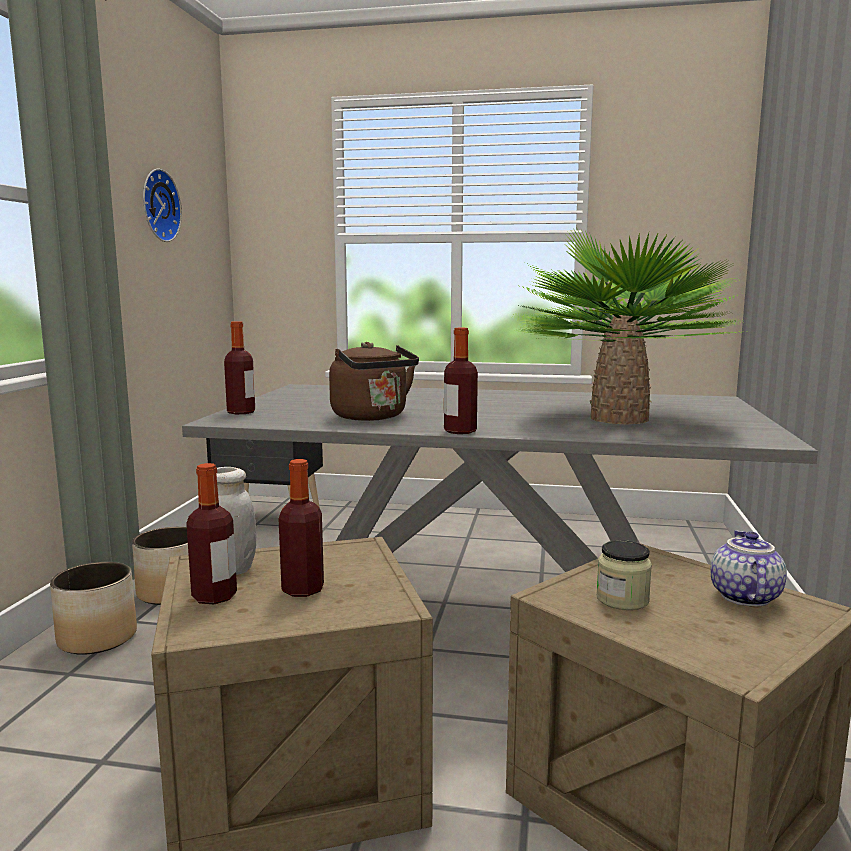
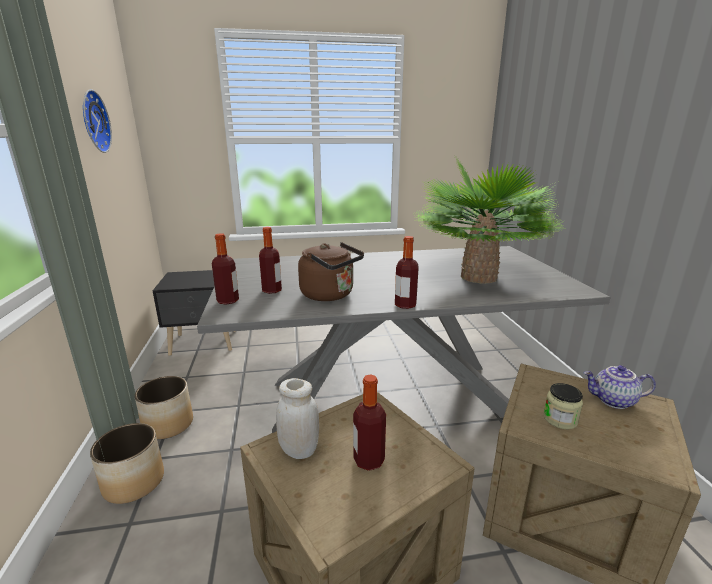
camera: 20 degrees left, 10 degrees up
(214, 597) = (312, 486): bottle -> bottle (272, 290)
(743, 596) = (613, 401): teapot -> teapot turned 75 degrees counterclockwise

